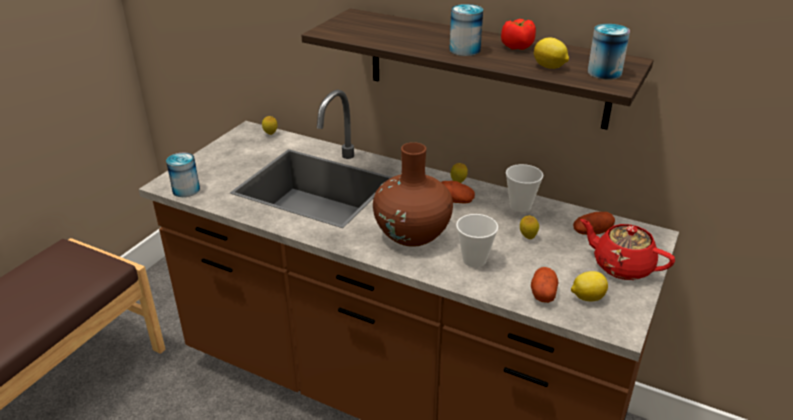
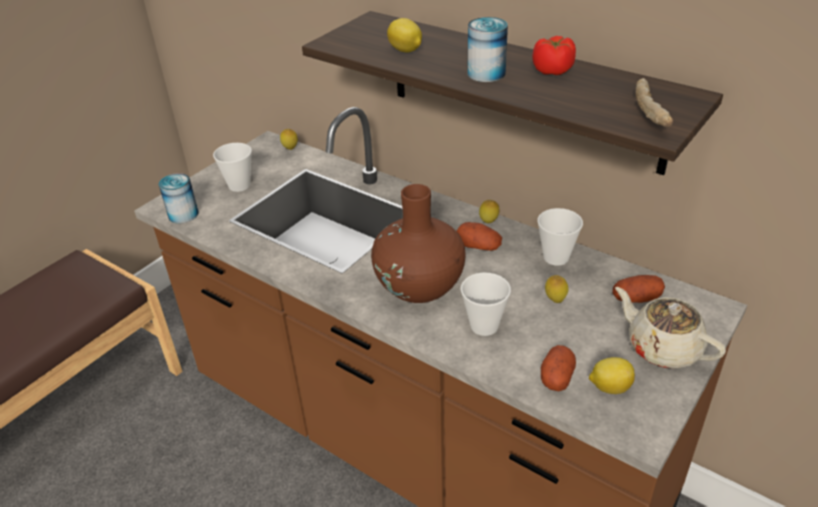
camera: 10 degrees right, 5 degrees up
(232, 164) = (239, 185): none -> cup
(549, 67) = (584, 102): lemon -> lemon (406, 51)
(604, 72) = (651, 112): can -> bread
(621, 266) = (662, 348): red teapot -> beige teapot

